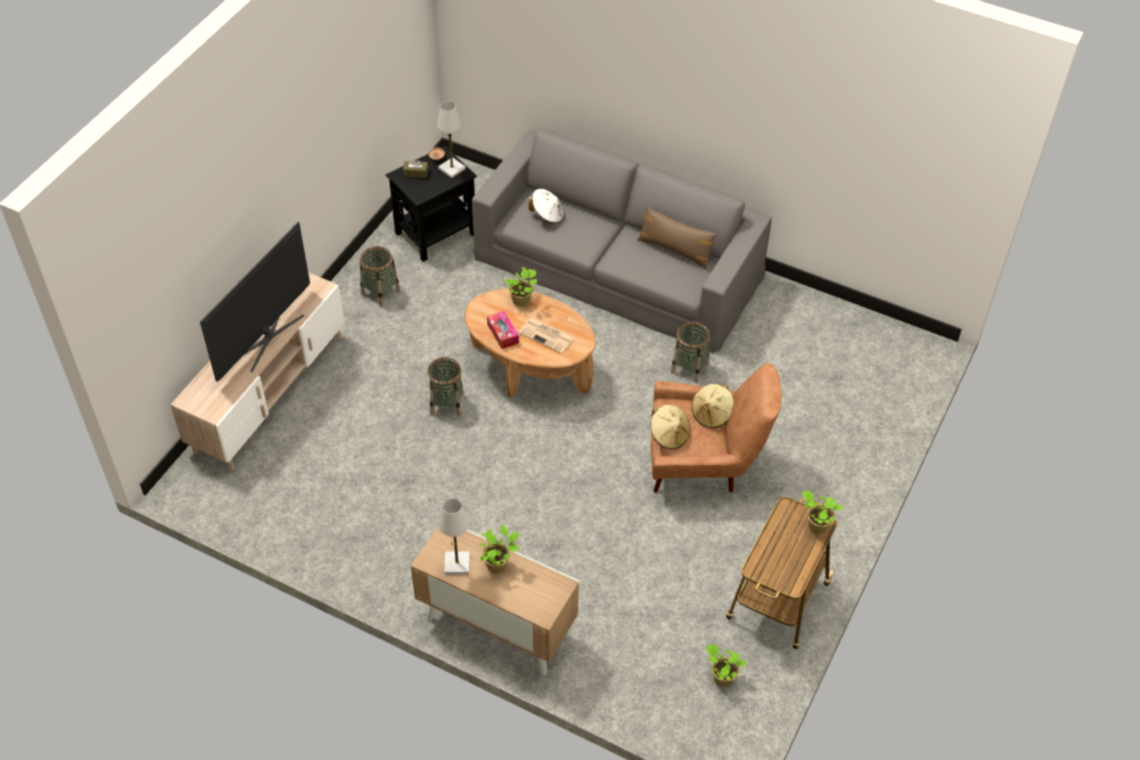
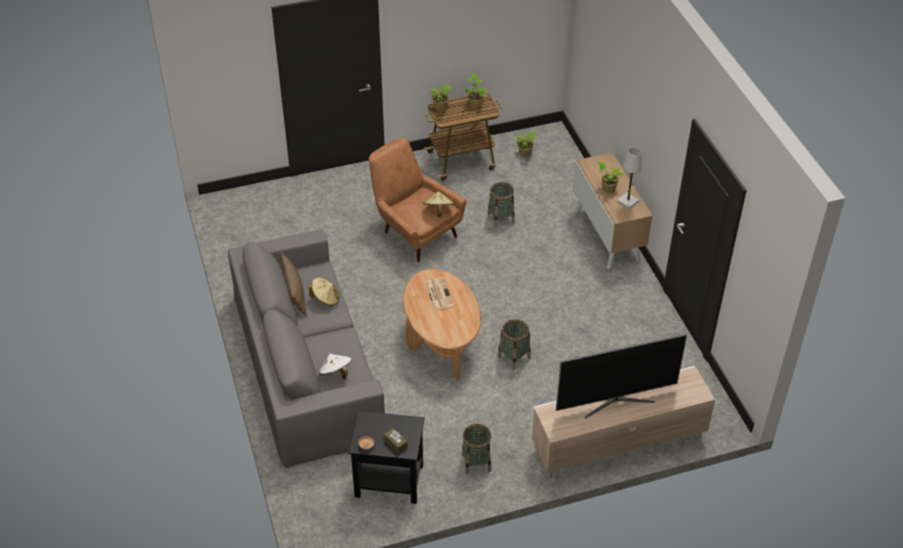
camera: 135 degrees left, 5 degrees down
(452, 169) = (367, 428): white table lamp -> none
(503, 334) = (462, 313): tissue box -> none
(522, 301) = (427, 324): potted plant -> potted plant (475, 104)
(689, 368) = (353, 279): basket -> basket (501, 218)
(712, 414) = (403, 205): beige hat -> beige hat (326, 299)

